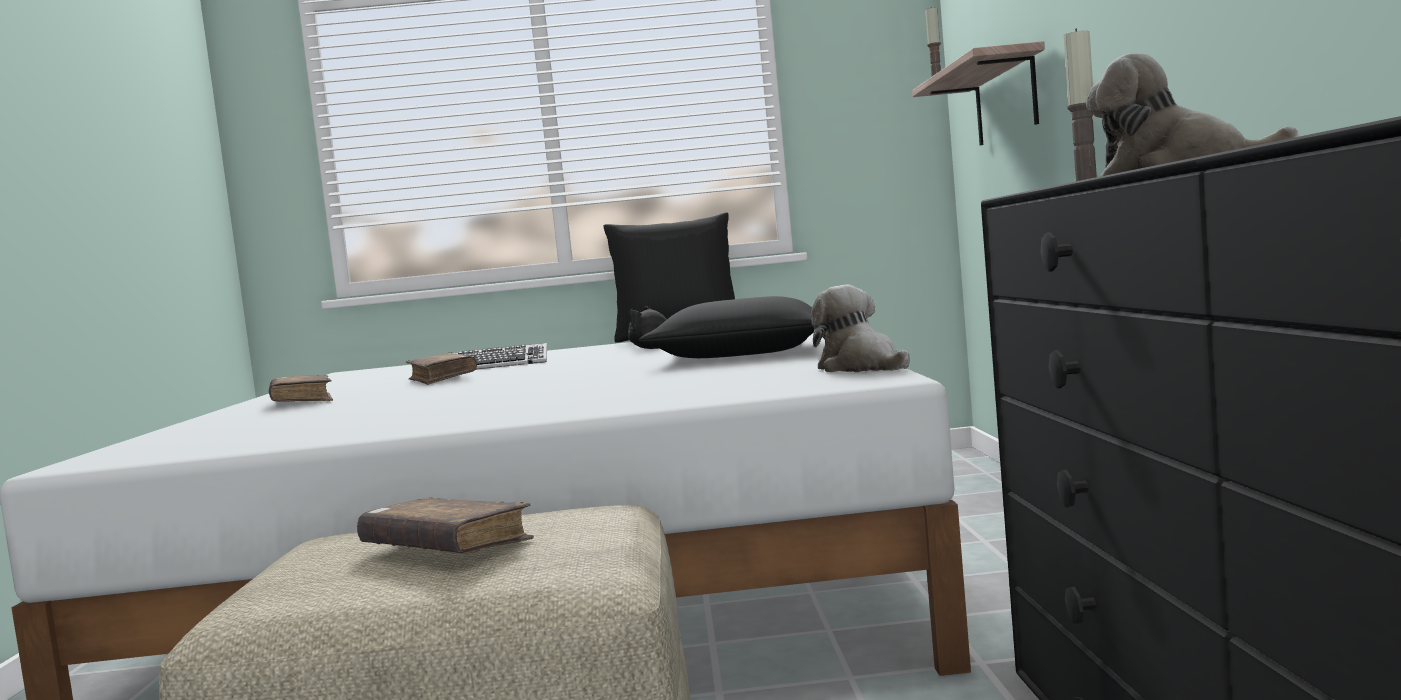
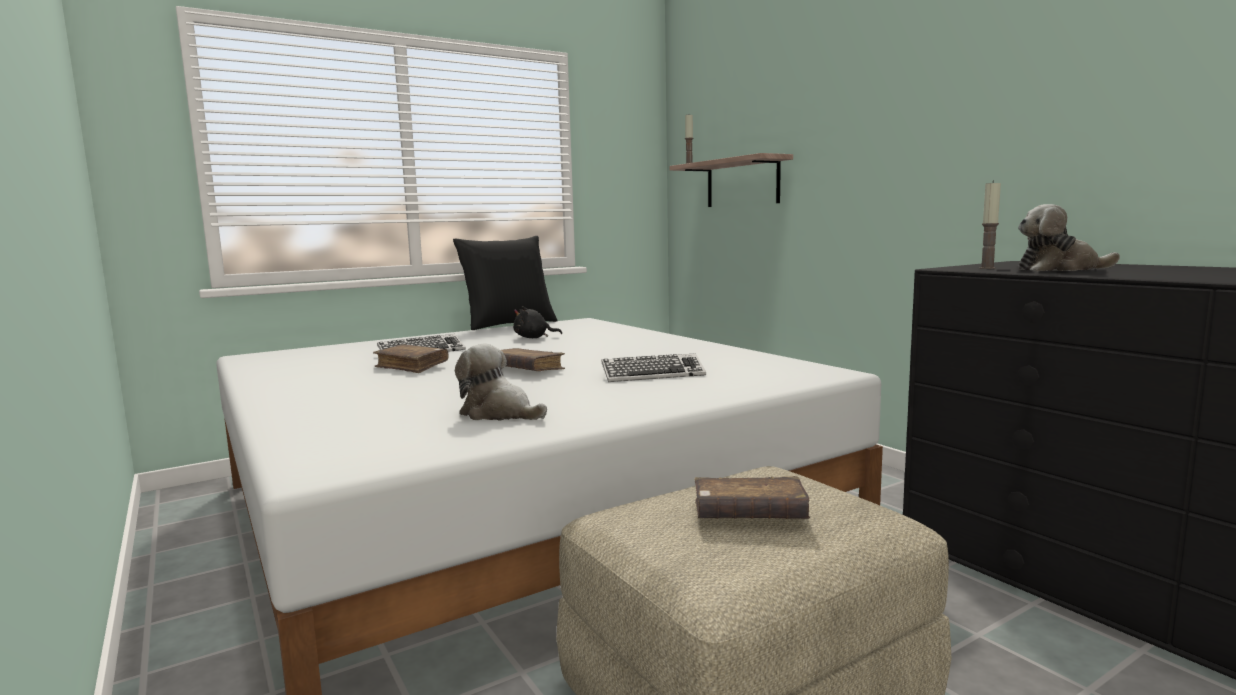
camera: 30 degrees left, 5 degrees up
(302, 401) = (329, 392): brown book -> brown book (526, 370)
(642, 384) = (653, 375): none -> keyboard
(741, 354) = (639, 346): black pillow -> none
(862, 368) = (789, 362): plush toy -> plush toy (499, 414)

